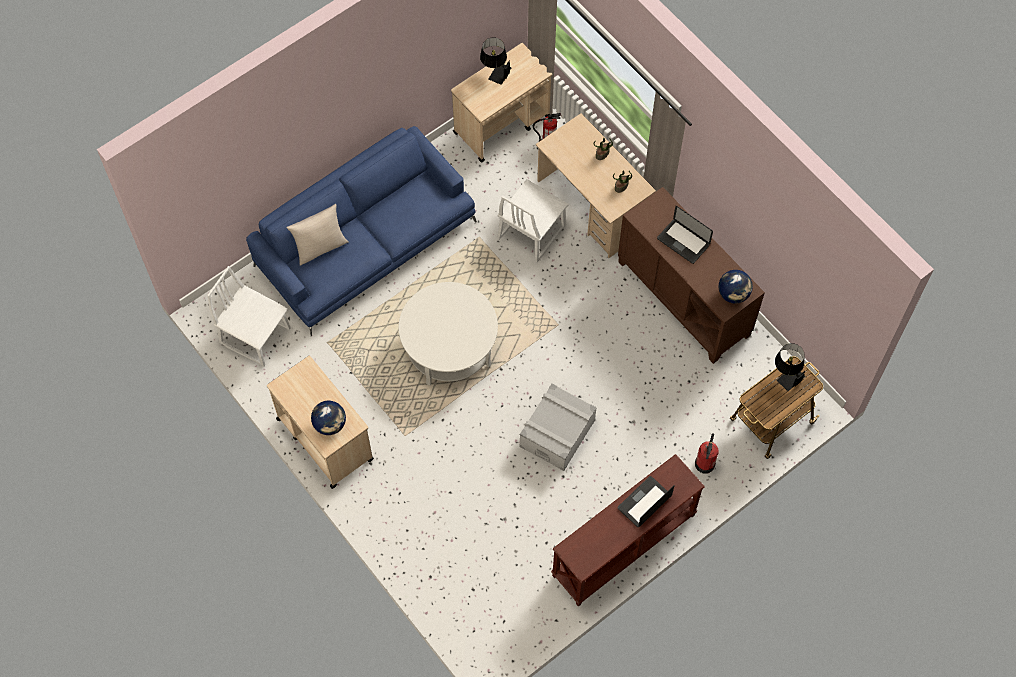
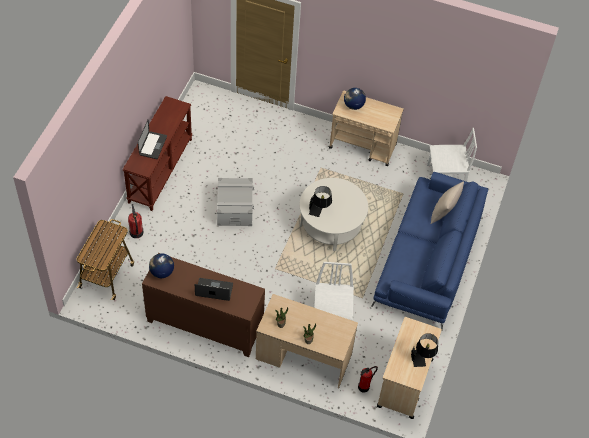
camera: 145 degrees right, 10 degrees down
(786, 374) = (104, 256): black table lamp -> black table lamp (319, 210)

